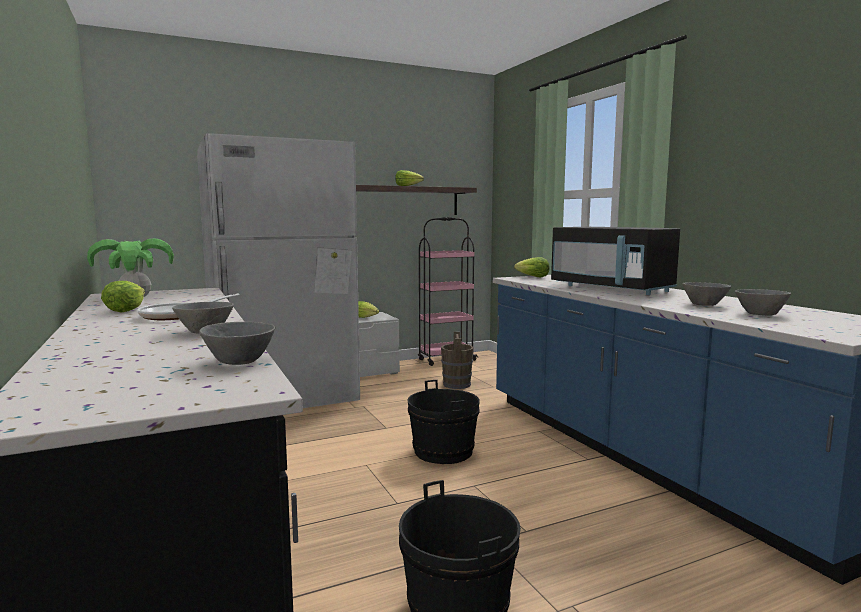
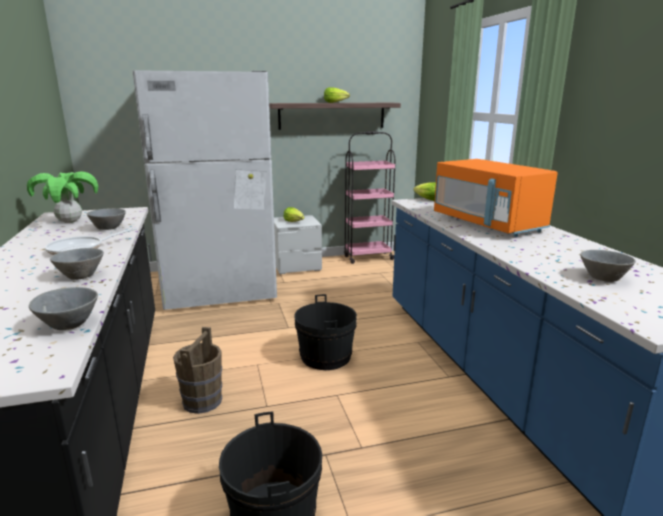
camera: 10 degrees right, 10 degrees up
(126, 310) = (49, 239): lettuce -> none
(457, 384) = (366, 285): brown bucket -> brown bucket (202, 401)
(611, 289) = (487, 224): black microwave -> orange microwave
(706, 305) = (559, 257): grey bowl -> grey bowl (109, 228)

